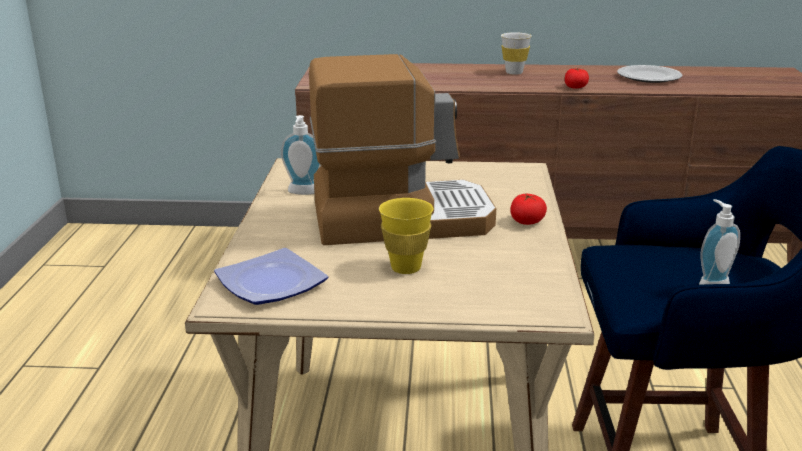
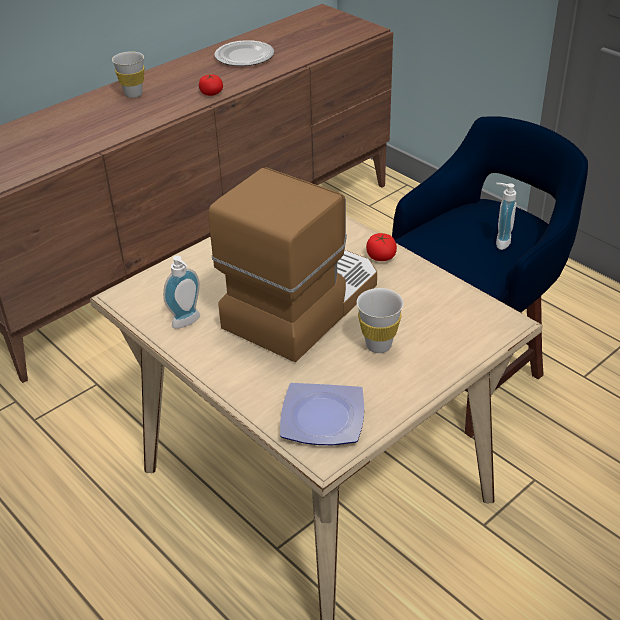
camera: 45 degrees left, 15 degrees up
(406, 268) = (378, 345): yellow cup -> white cup

